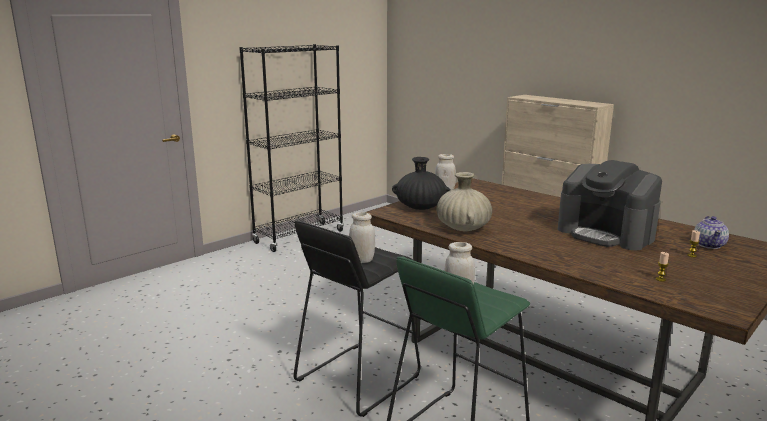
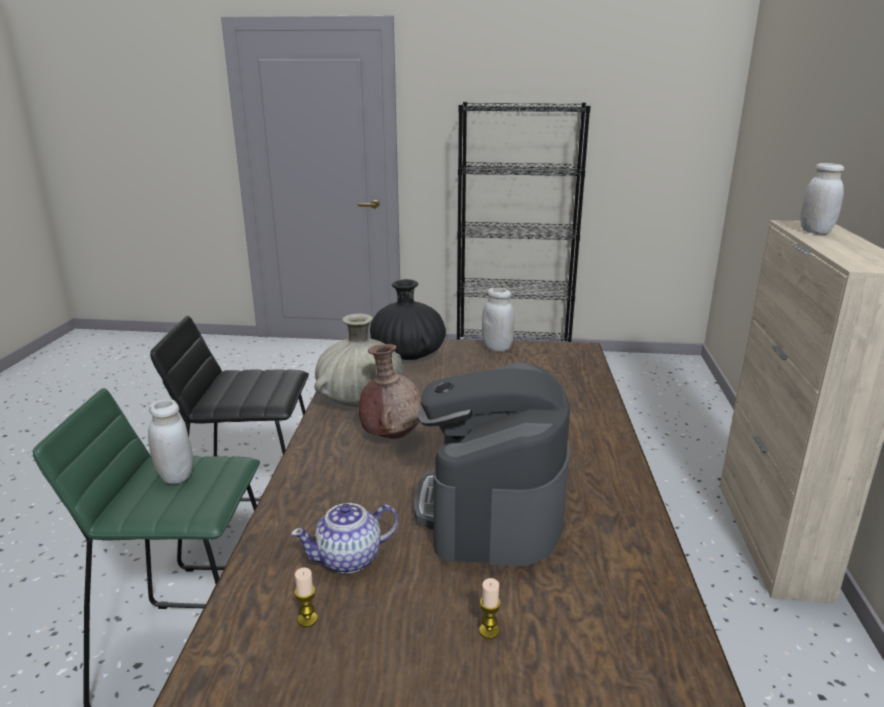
camera: 50 degrees right, 5 degrees up
(362, 260) = (240, 390): white jar -> white jar (815, 232)
(516, 232) = (392, 436): none -> brown vase
(709, 245) = (592, 642): teapot -> teapot (349, 559)

